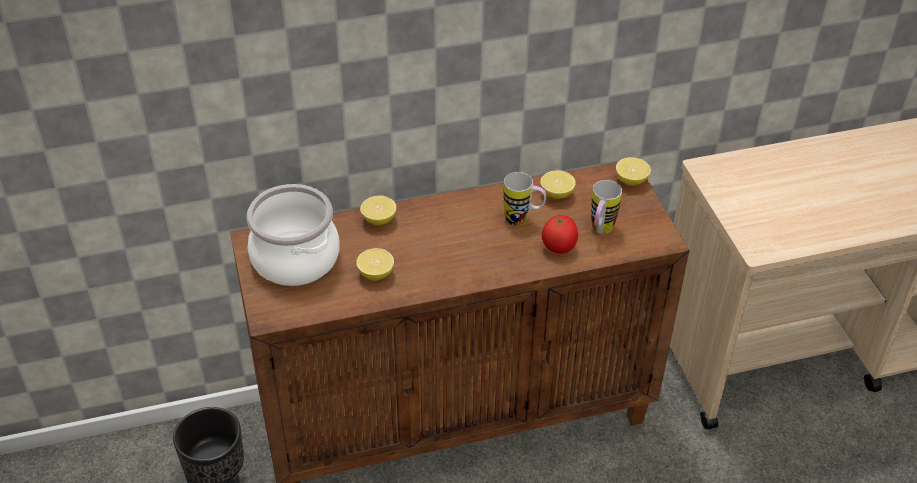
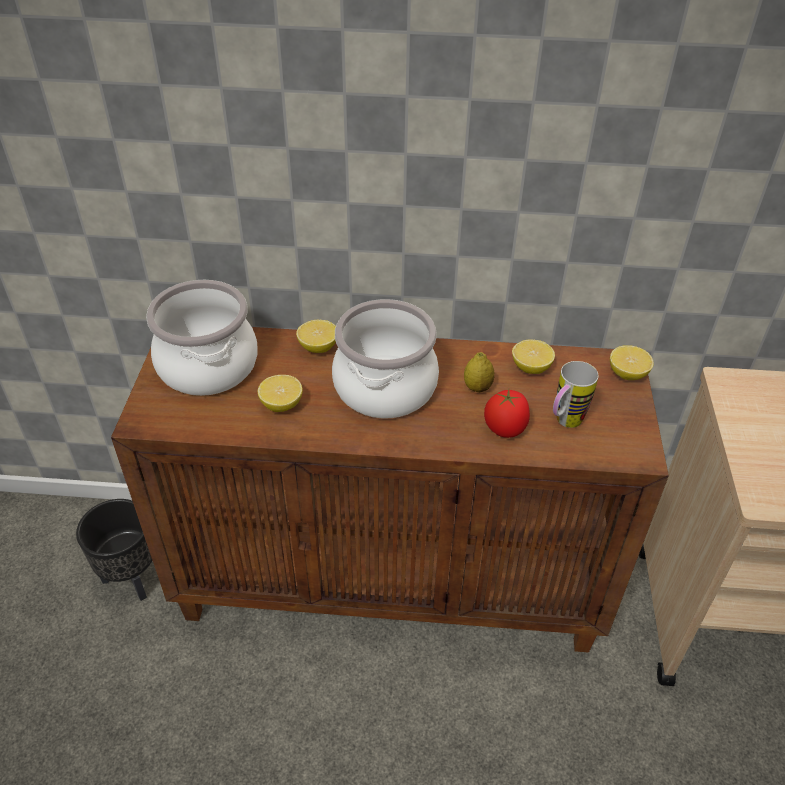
camera: 20 degrees right, 0 degrees up
(450, 238) = (384, 387): none -> cooking pot
(523, 220) = (477, 387): mug -> lemon

